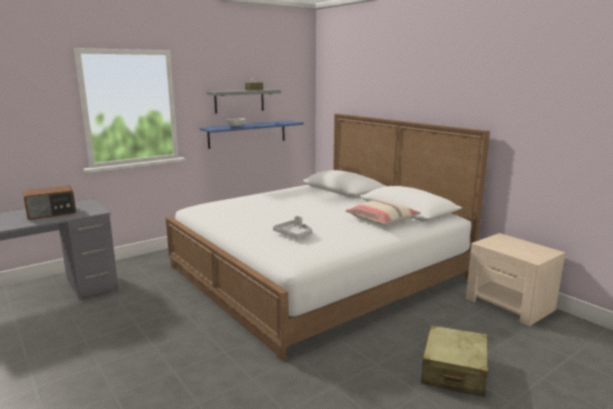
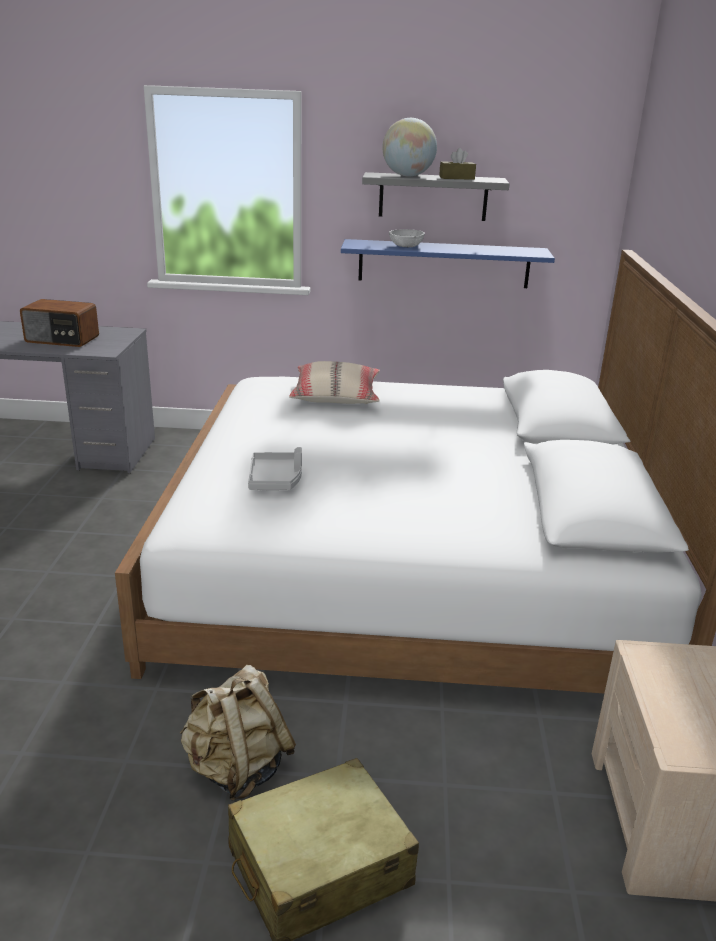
camera: 40 degrees right, 10 degrees up
(232, 90) = (408, 176): none -> globe
(379, 363) = (237, 769): none -> beige backpack
(382, 220) = (476, 510): beige pillow -> beige pillow (336, 396)

